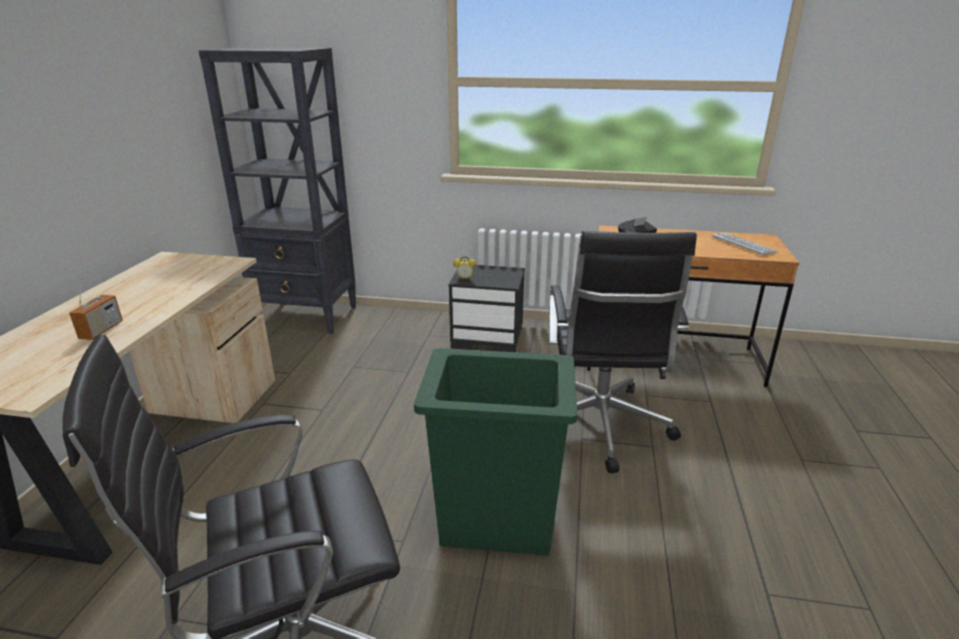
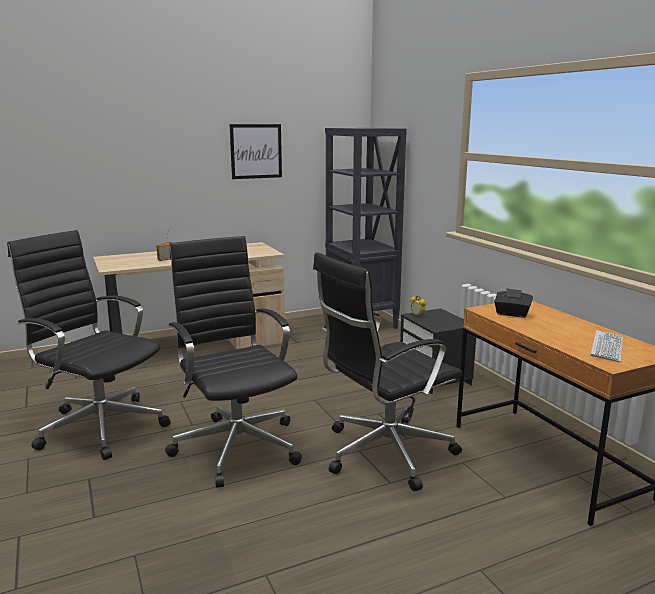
camera: 55 degrees right, 10 degrees down
(116, 98) = (256, 151): none -> picture
(495, 519) = (237, 445): green trash can -> black office chair

